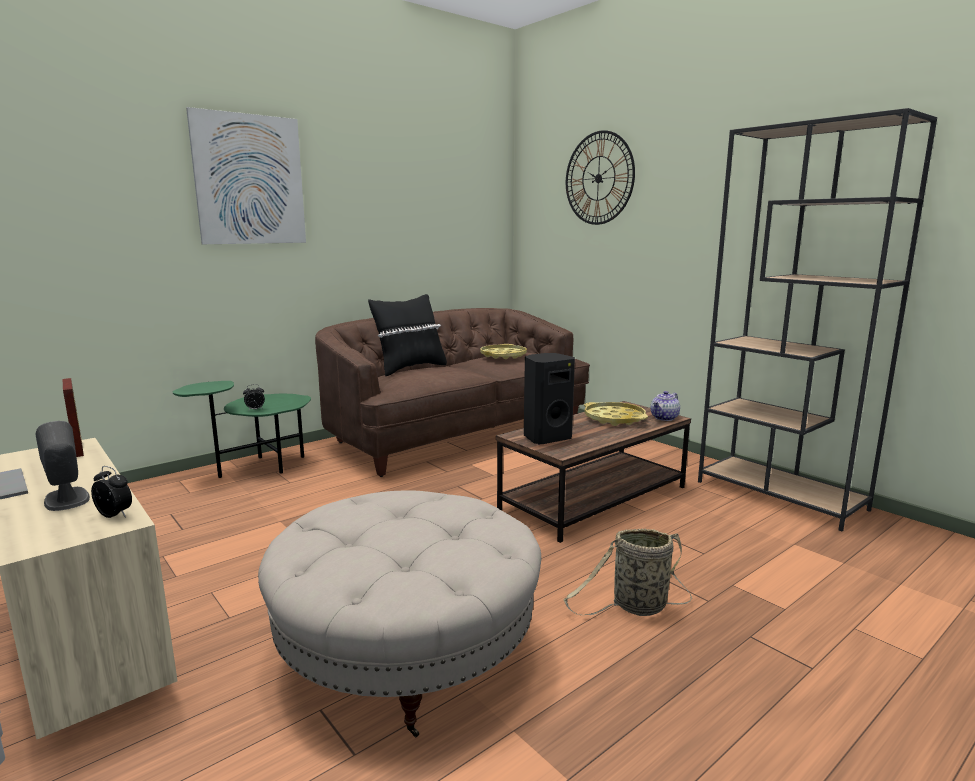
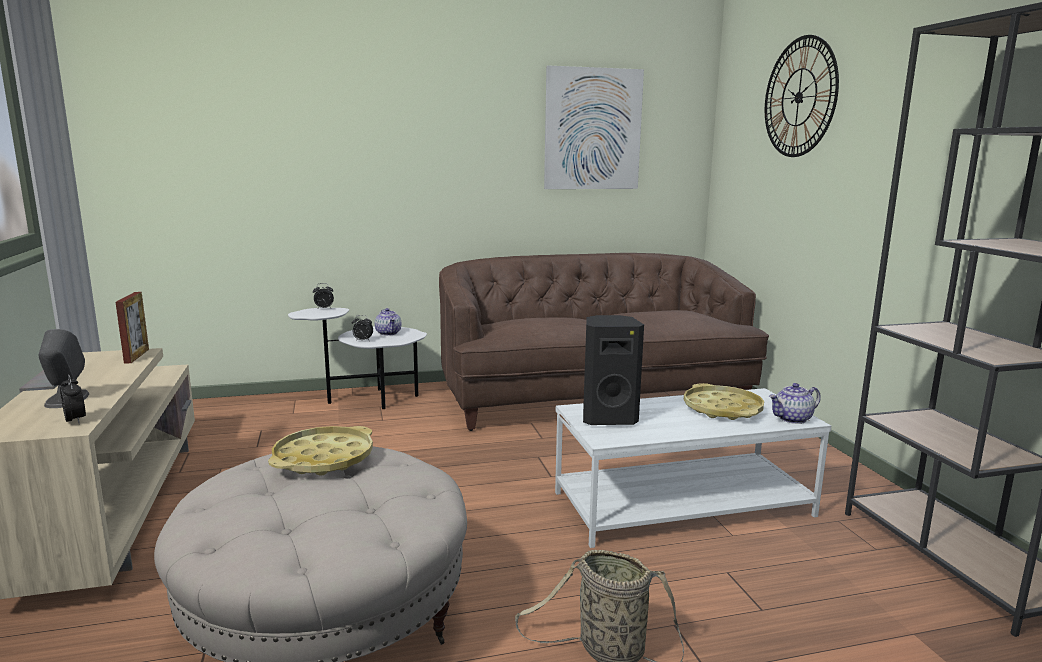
camera: 25 degrees right, 0 degrees up
(205, 383) = (324, 309): none -> alarm clock
(249, 180) = (388, 107): picture -> picture (593, 129)
(258, 468) = (368, 400): green side table -> white side table
(272, 400) = (388, 333): none -> teapot
(409, 368) = (535, 316): black pillow -> none
(503, 355) = (654, 312): yellow tray -> yellow tray (323, 458)
(594, 497) = (683, 503): brown coffee table -> white coffee table

